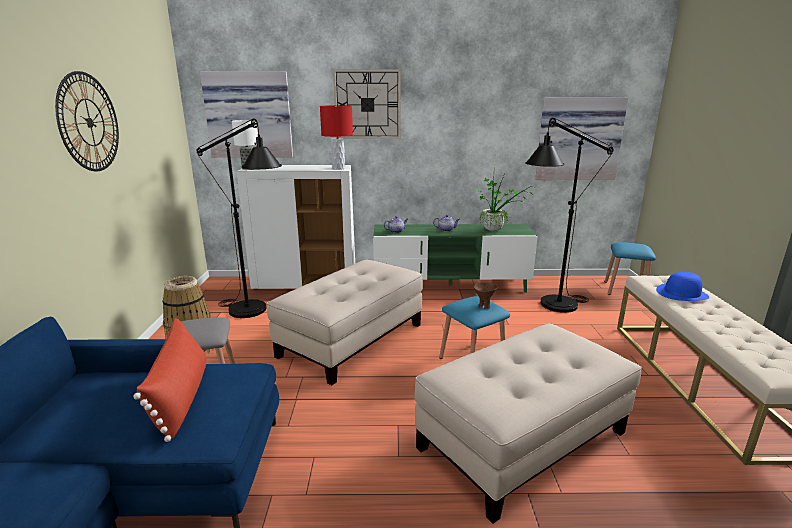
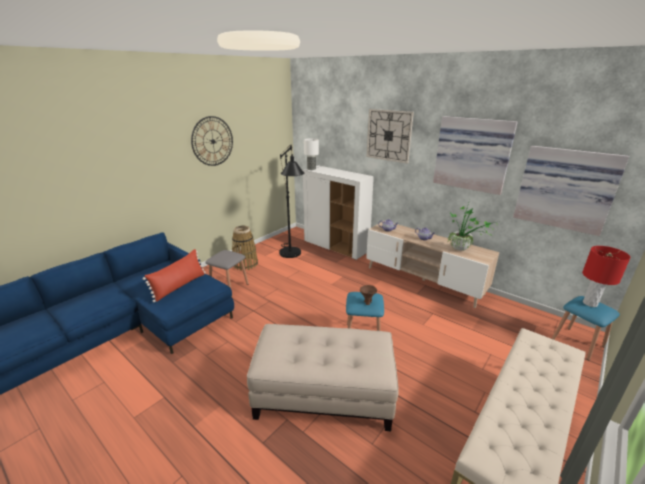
camera: 40 degrees right, 5 degrees up
(249, 115) = (322, 134): picture -> picture (472, 154)
(338, 168) = (358, 178): red table lamp -> red table lamp (590, 303)
(351, 339) = (316, 291): beige ottoman -> none
(450, 285) = (423, 280): green tv stand -> beige tv stand
(550, 306) = (477, 326): black floor lamp -> none
(682, 293) = (539, 362): blue hat -> none

